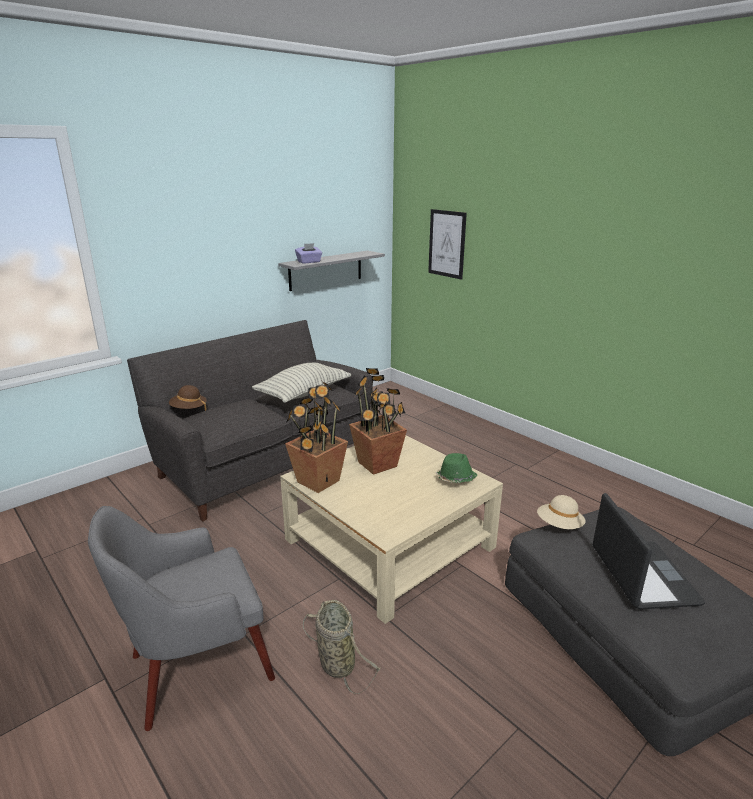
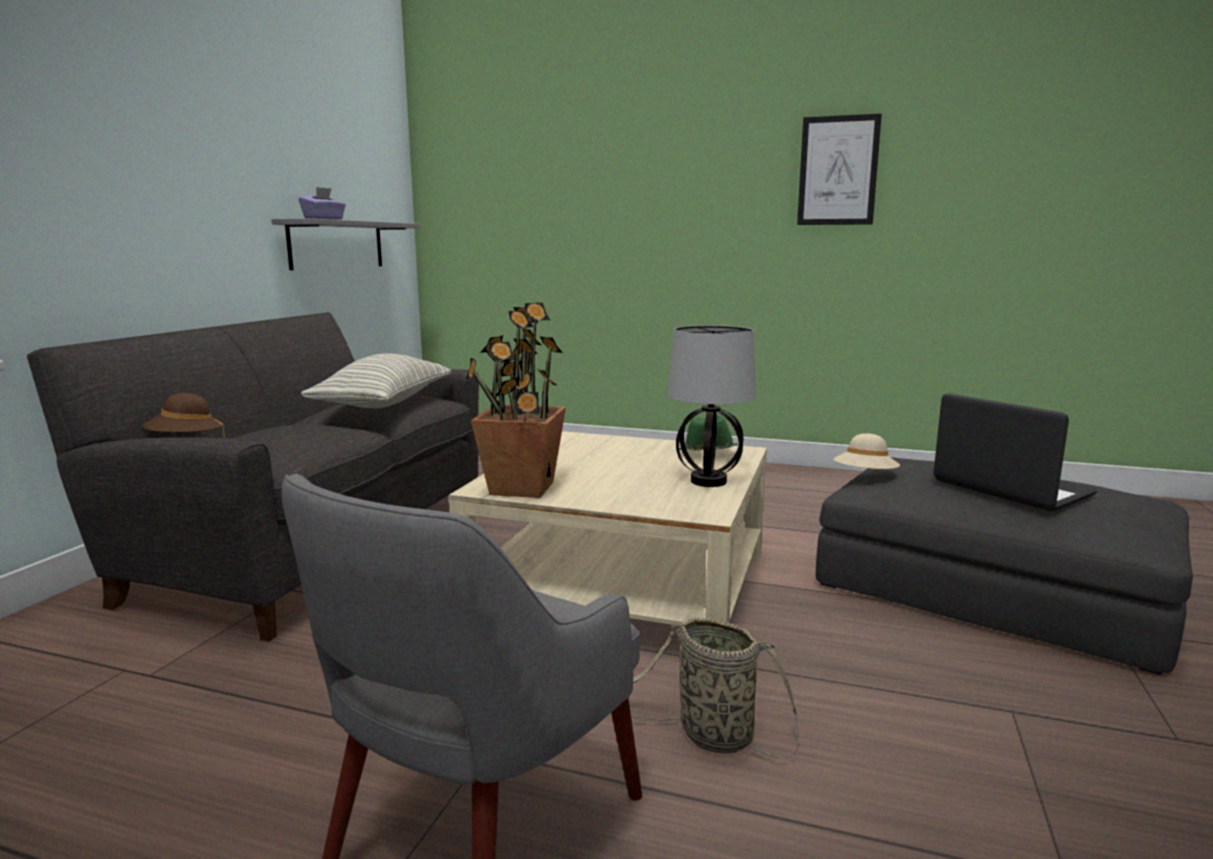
camera: 30 degrees left, 10 degrees down
(378, 464) = (585, 460): potted plant -> none
(422, 506) = (708, 481): none -> table lamp
(447, 244) = (512, 206): picture -> picture (838, 171)

